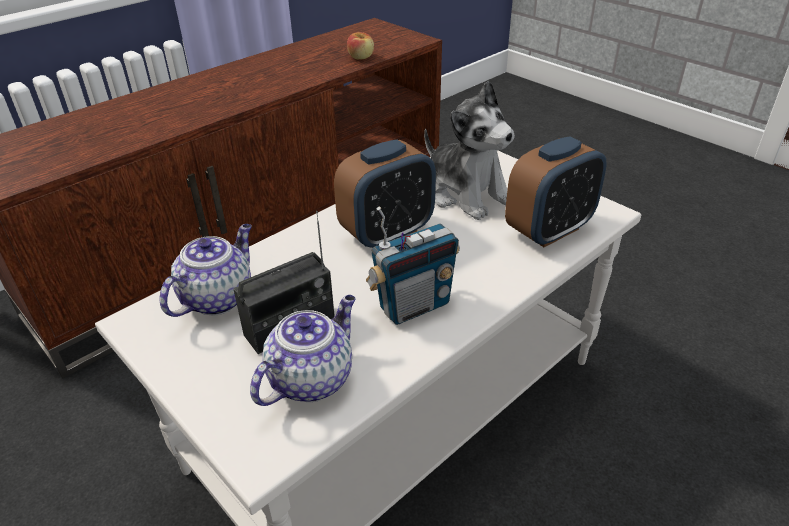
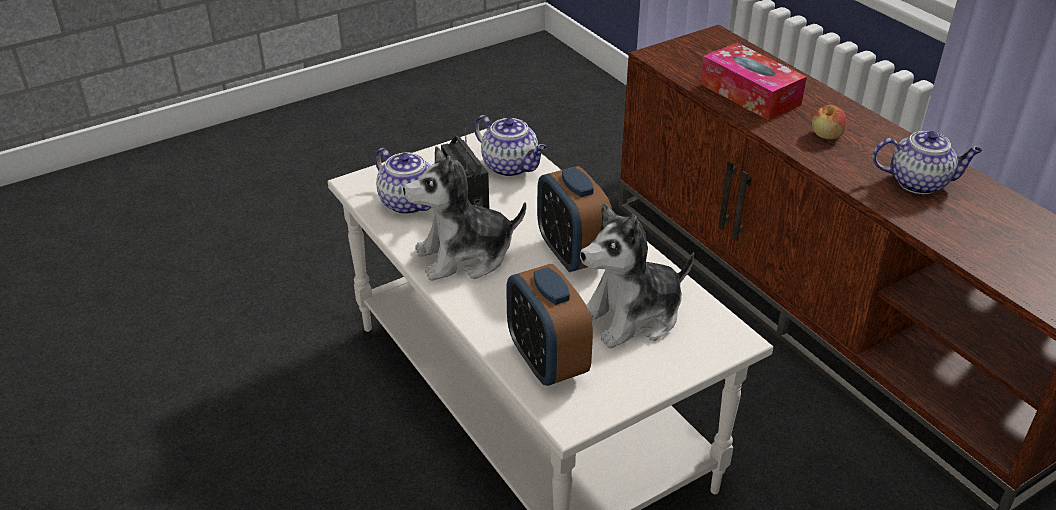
camera: 100 degrees right, 0 degrees up
(117, 131) = (750, 94): none -> tissue box
(277, 70) = (919, 182): none -> teapot
(361, 57) = (977, 252): apple -> apple (826, 135)
(414, 306) = (465, 256): radio -> plush toy

